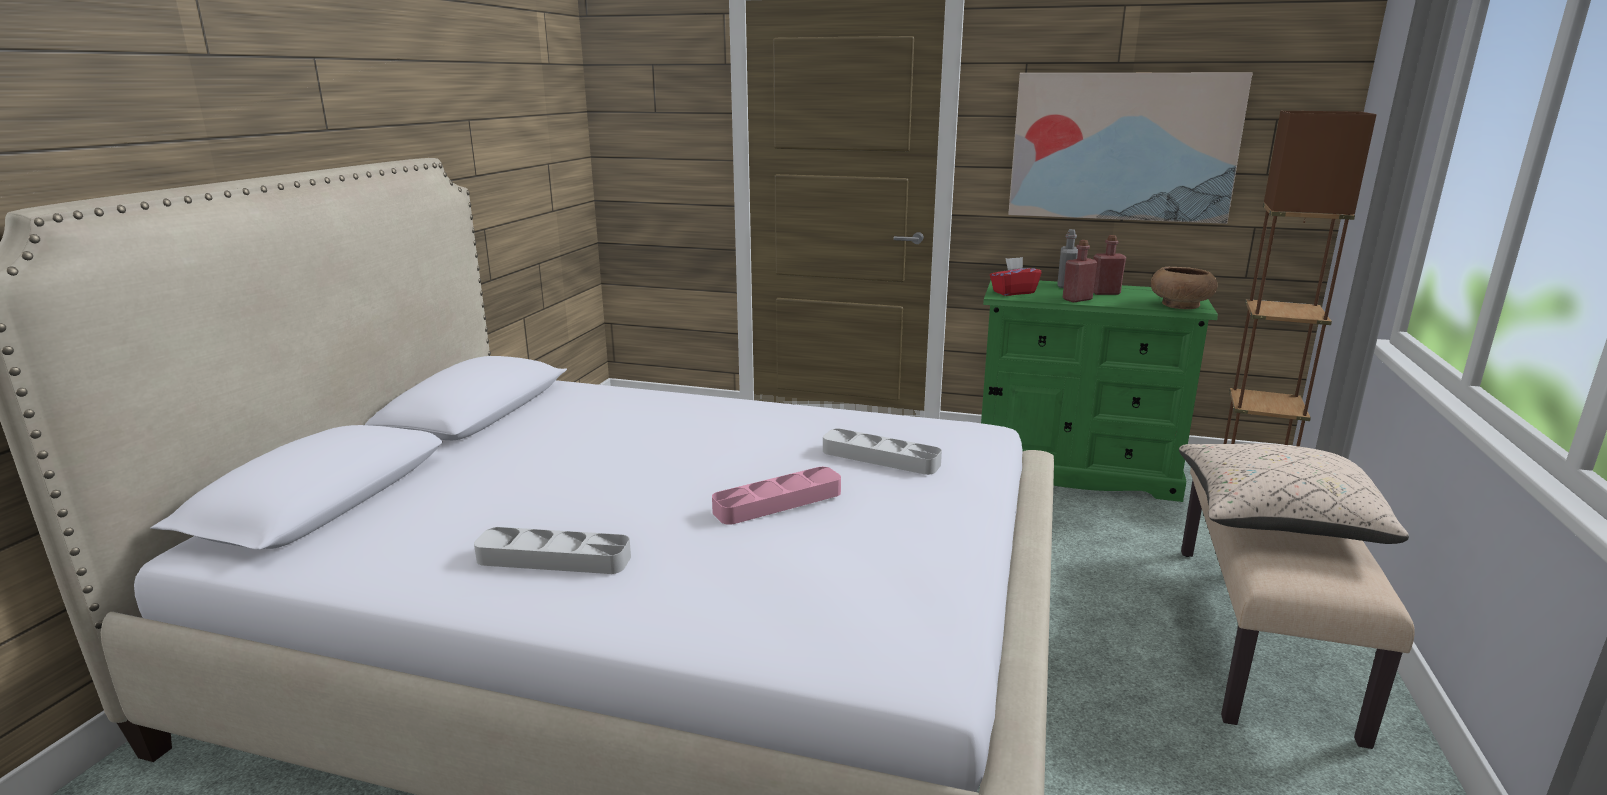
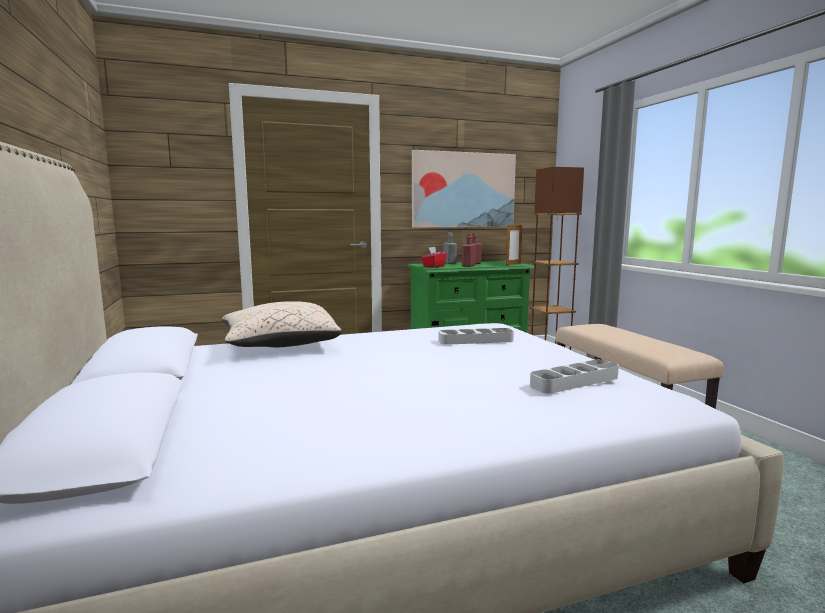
camera: 35 degrees left, 10 degrees down
(554, 558) = (400, 419): grey tray -> grey tray (574, 381)
(778, 502) = (471, 365): pink tray -> none
(1179, 305) = (513, 264): brown bowl -> picture frame
(1275, 519) = (632, 340): beige pillow -> beige pillow (280, 345)

